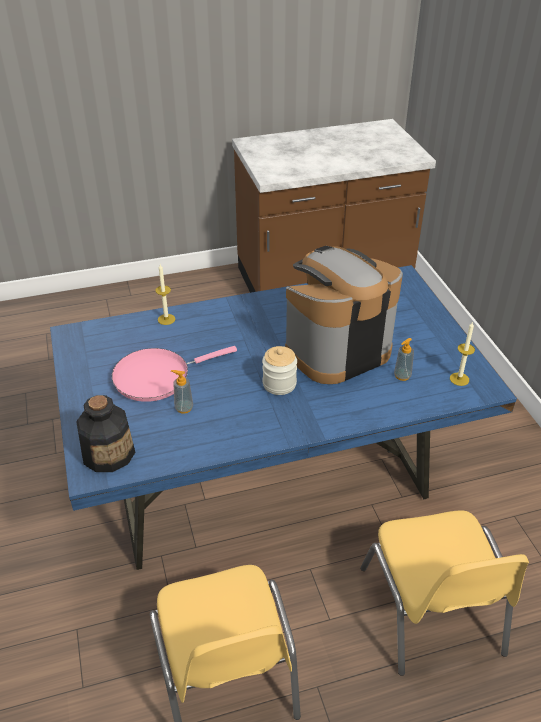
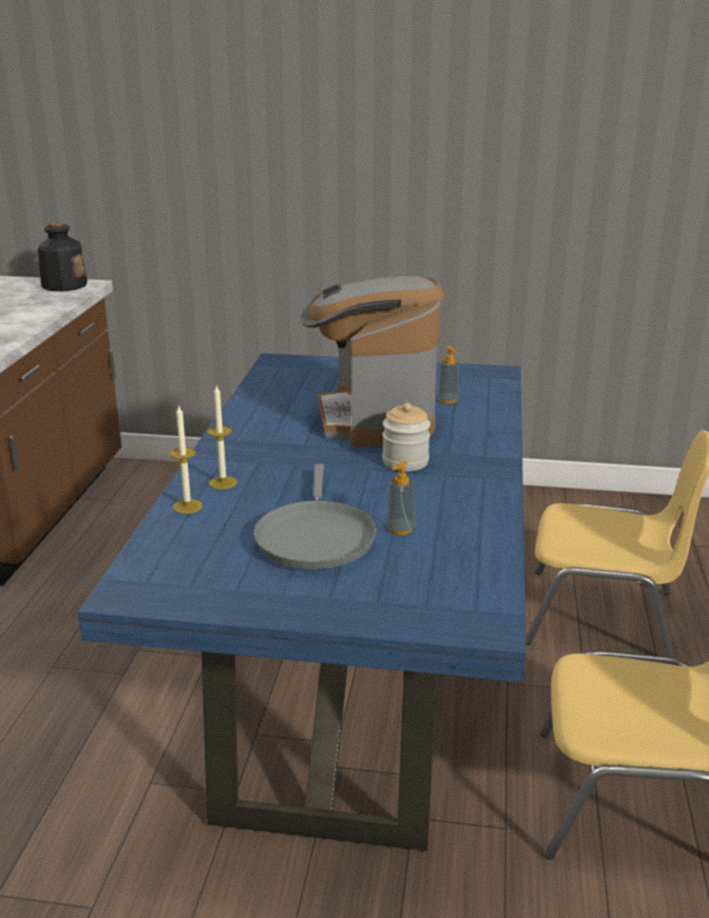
camera: 65 degrees left, 15 degrees down
(108, 453) = (453, 602): bottle -> bottle (64, 285)
(157, 377) = (315, 536): pink frying pan -> grey frying pan
(459, 379) = (475, 379): candle -> candle (223, 482)

